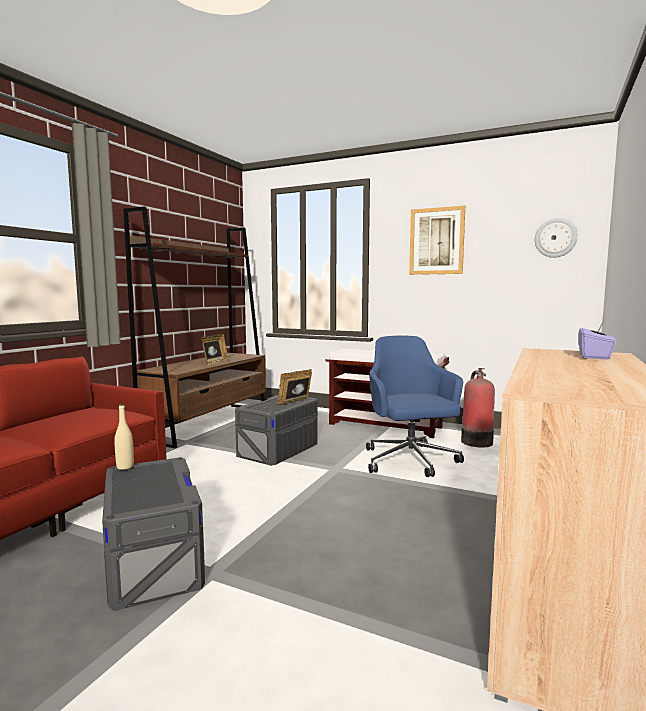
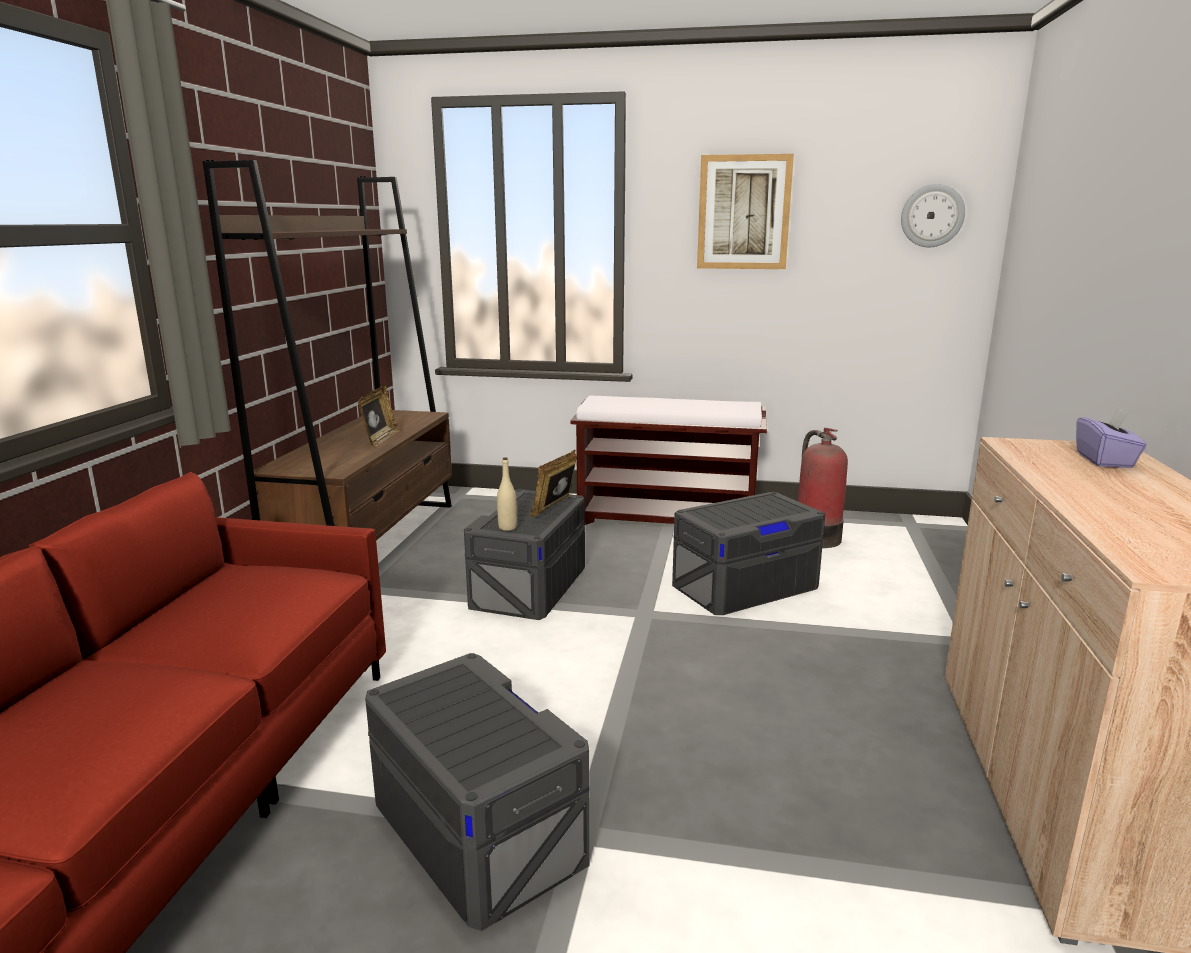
camera: 15 degrees left, 10 degrees up
(125, 467) = (396, 688): beige bottle -> beige bottle (507, 527)
(410, 461) = (745, 586): blue office chair -> grey storage box

